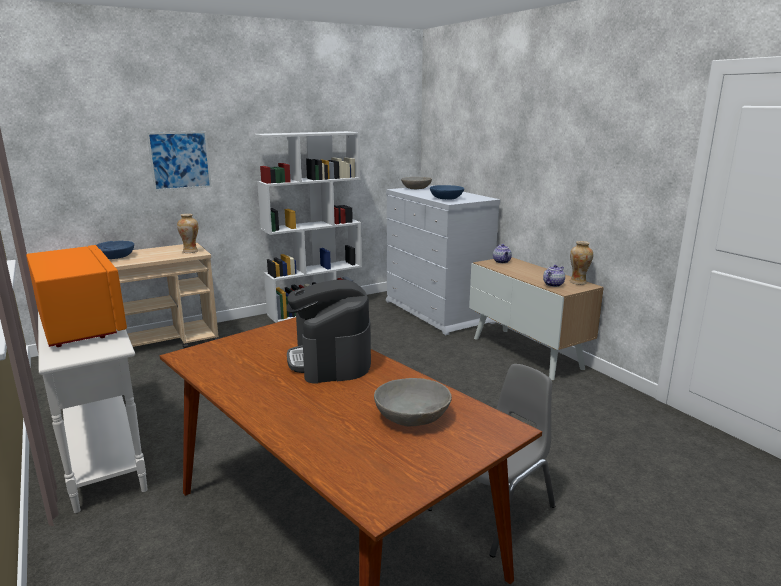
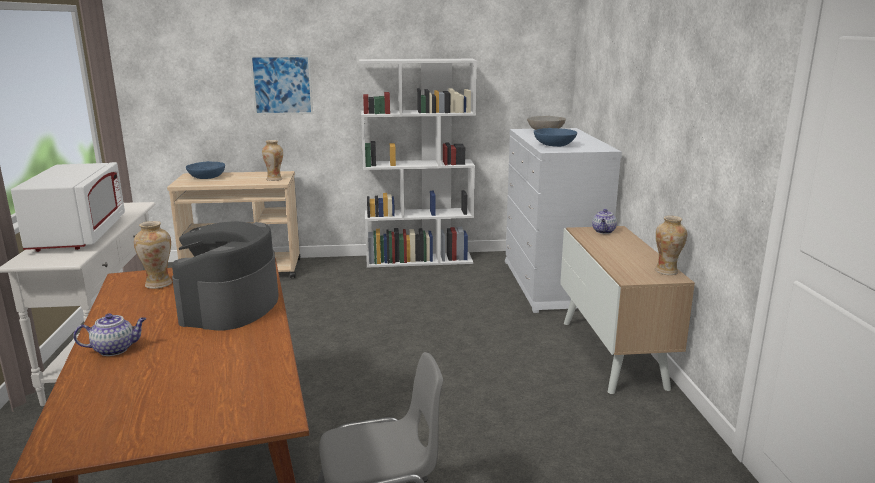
camera: 25 degrees right, 0 degrees up
(81, 325) = (79, 235): orange microwave -> white microwave
(230, 354) = (158, 284): none -> vase
(412, 416) = (212, 380): grey bowl -> none
(553, 284) = (627, 269): teapot -> teapot (115, 349)

